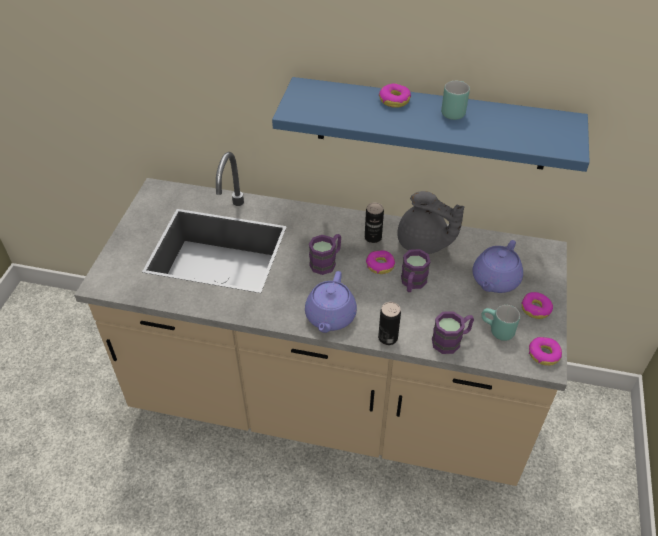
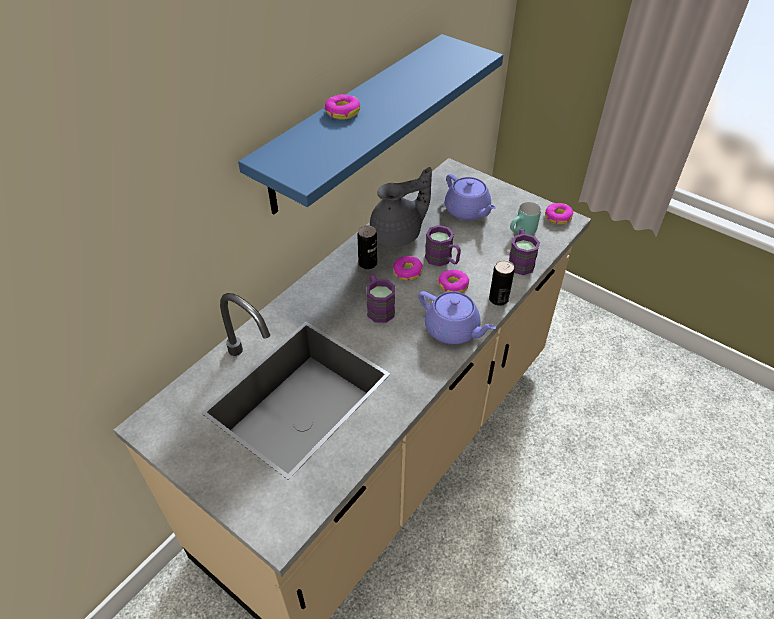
camera: 65 degrees left, 0 degrees up
(453, 110) = (386, 88): turquoise mug -> none
(535, 309) = (510, 202): donut -> donut (453, 285)

